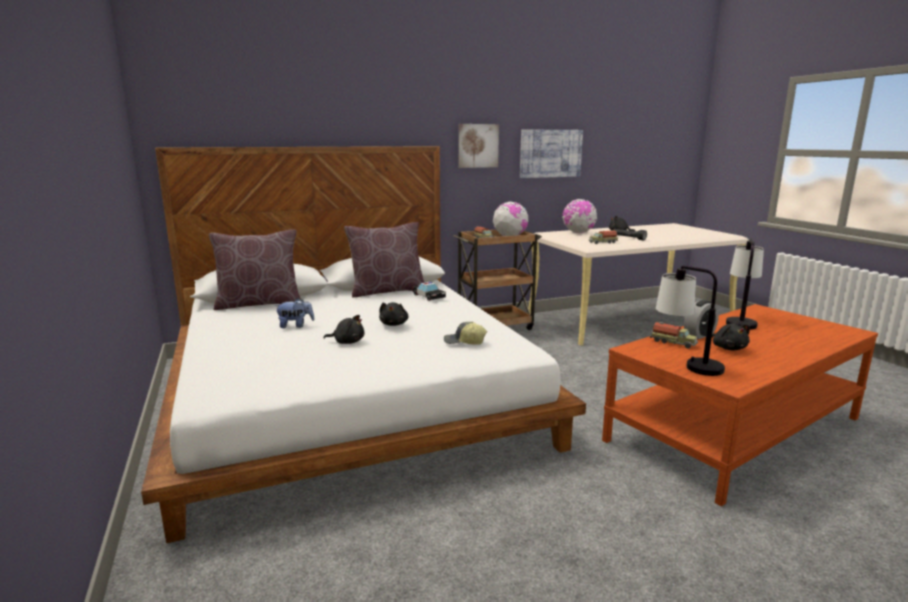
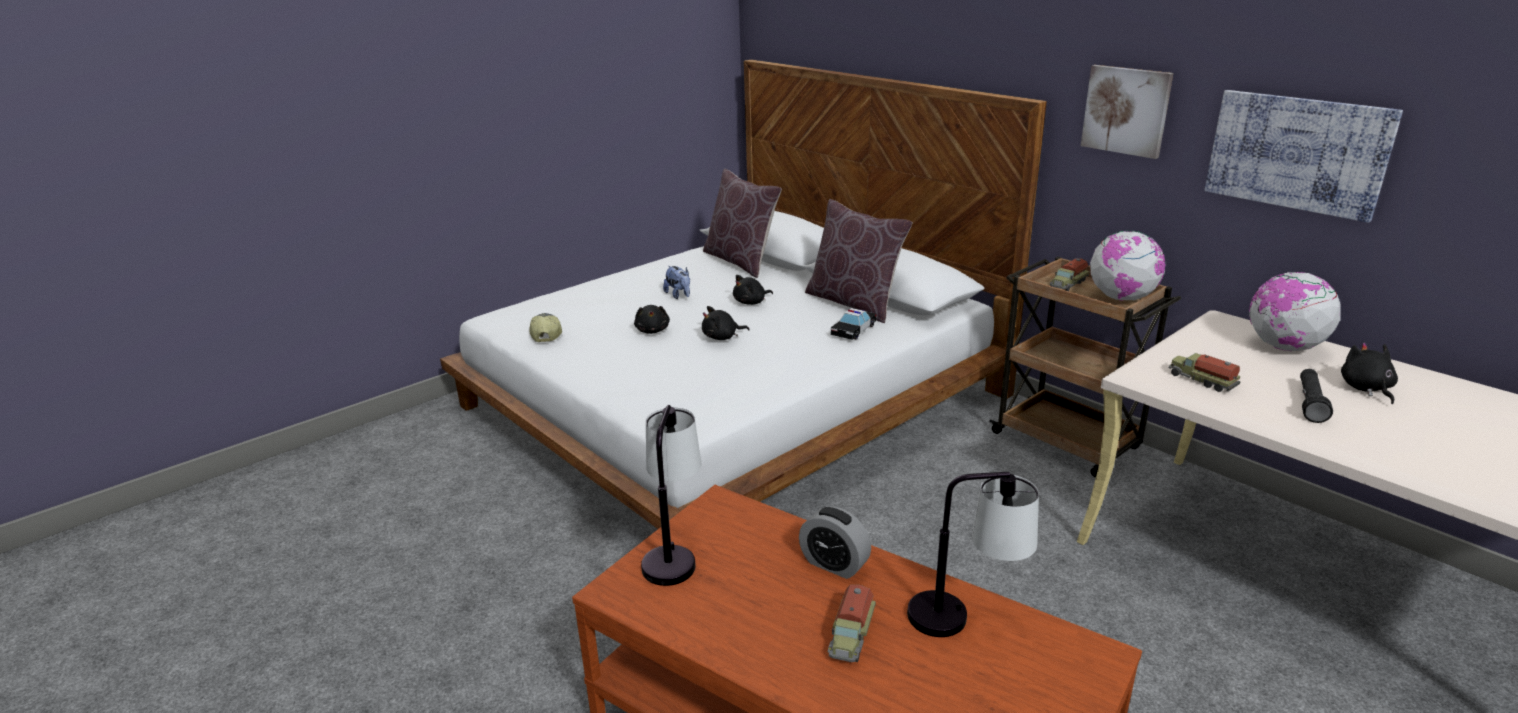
camera: 70 degrees right, 10 degrees up
(464, 342) = (683, 387): cap -> cap (546, 335)
(673, 343) = (772, 538): toy truck -> toy truck (850, 636)
(728, 348) = (780, 595): black plush toy -> black plush toy (751, 302)

